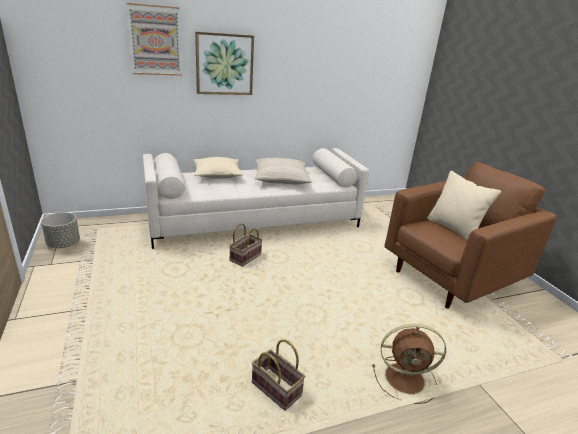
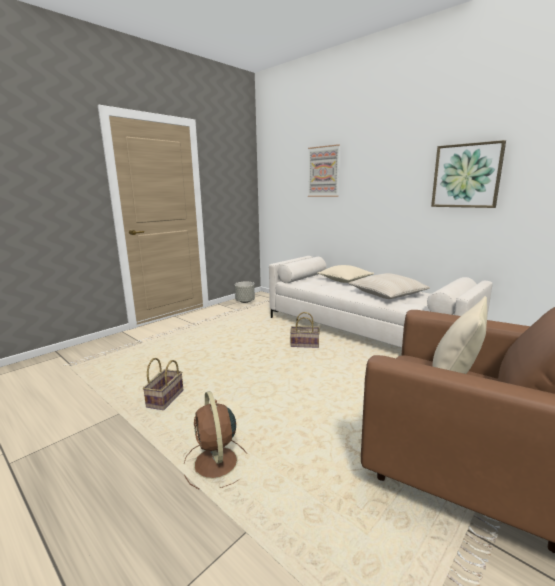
camera: 65 degrees right, 10 degrees down
(224, 64) = (369, 186): picture -> picture (466, 176)

